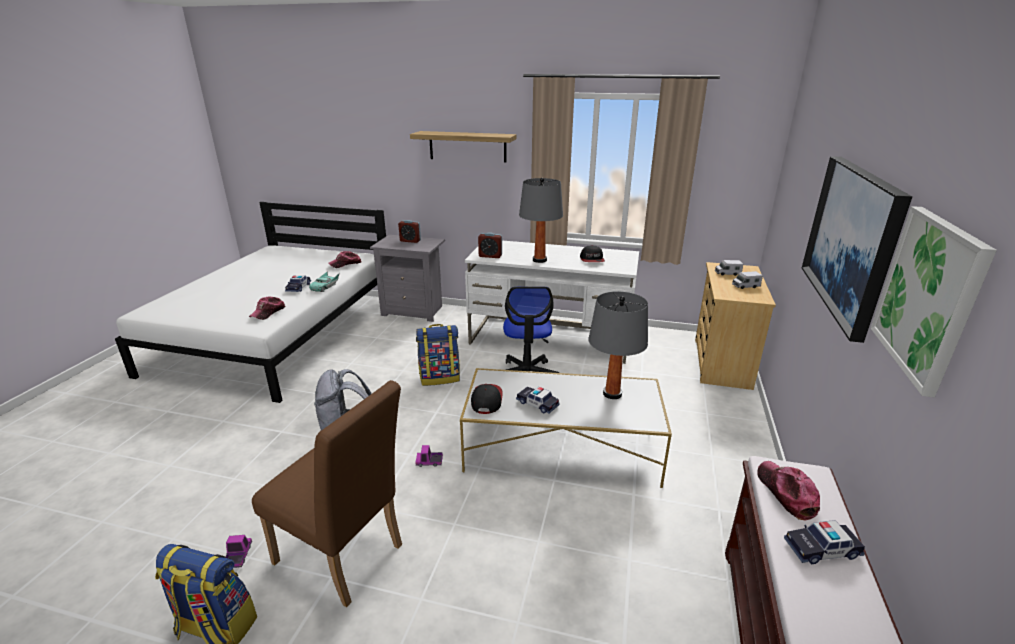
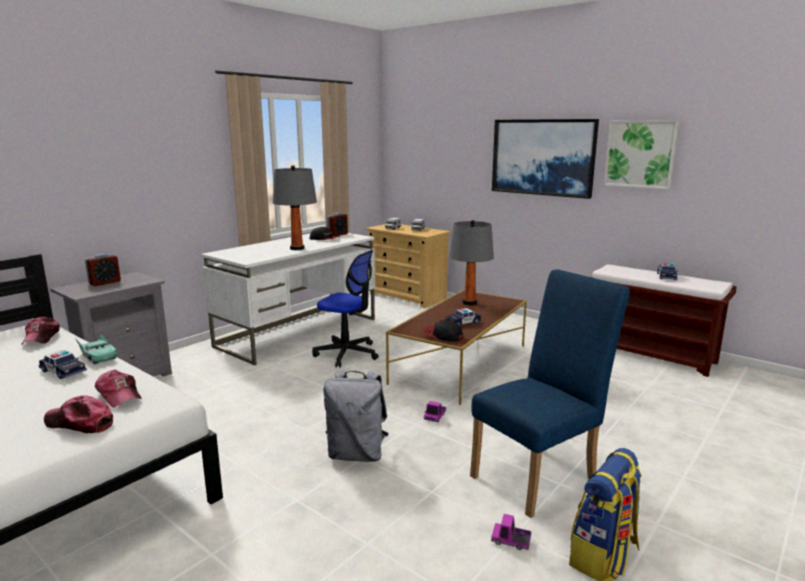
camera: 65 degrees left, 10 degrees down
(345, 558) = (540, 474): brown chair -> blue chair
(440, 377) = (299, 389): backpack -> none
(467, 146) = (152, 151): shelf -> none
(490, 256) = (254, 257): alarm clock -> alarm clock (337, 234)
(560, 448) = (460, 364): white coffee table -> brown coffee table
(786, 493) = (626, 273): cap -> cap (80, 423)

